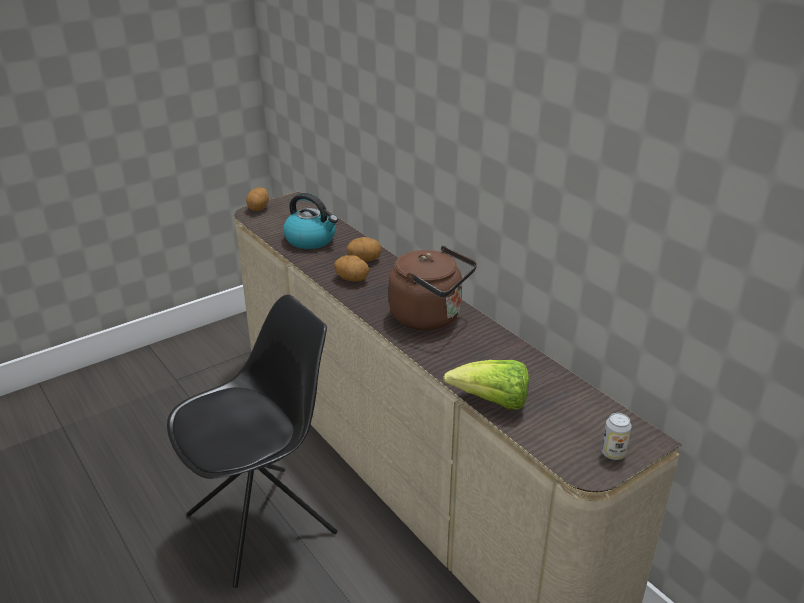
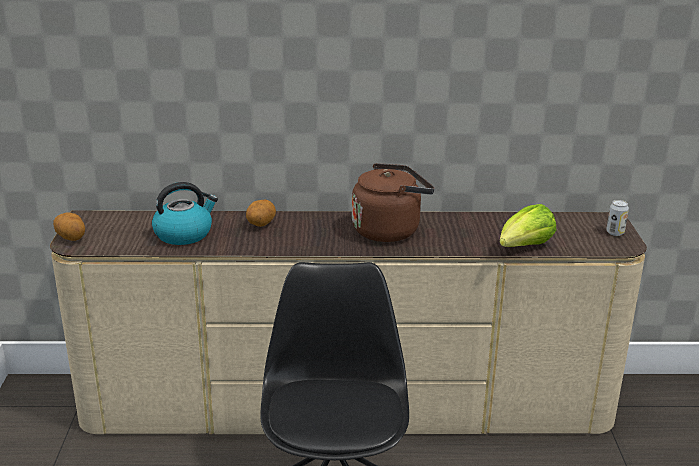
camera: 55 degrees left, 5 degrees down
(352, 279) = (285, 239): potato -> none

